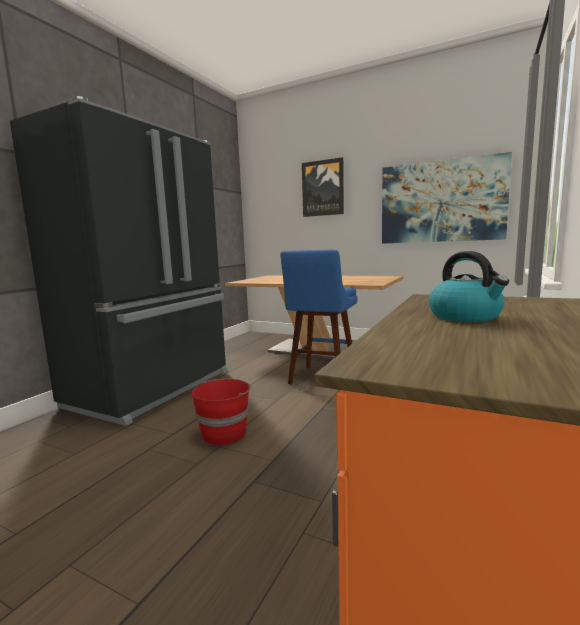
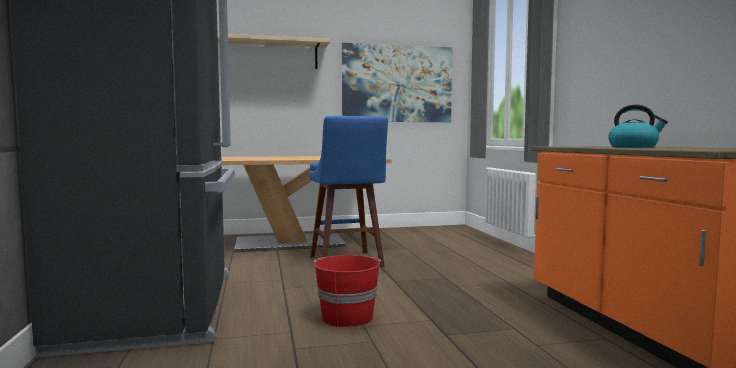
camera: 40 degrees left, 5 degrees down
(323, 188) = (272, 54): picture -> beige shelf

